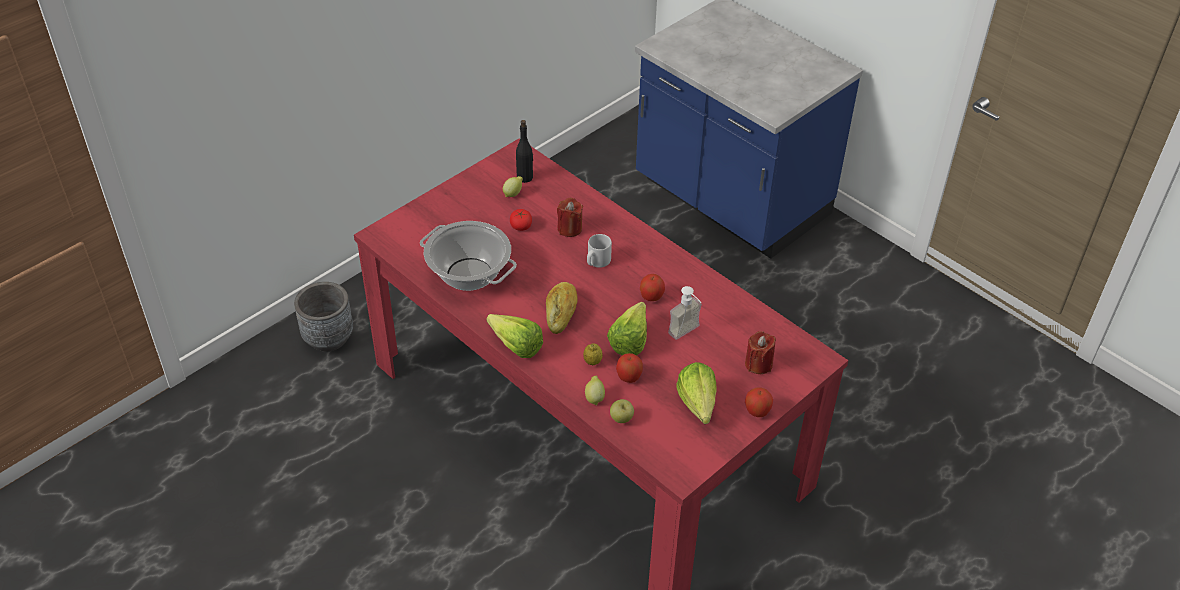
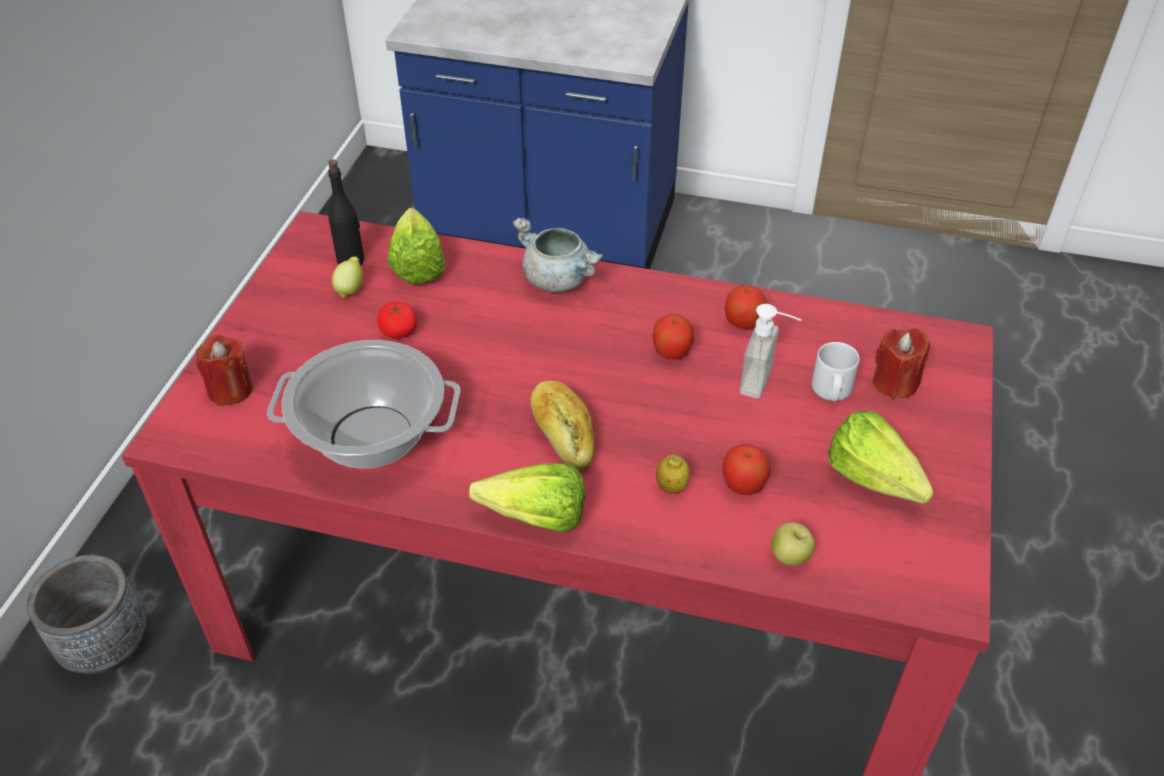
camera: 30 degrees left, 0 degrees up
(569, 229) = (475, 306): red candle -> red candle (230, 390)
(594, 397) = (722, 542): lemon -> none
(597, 261) = (553, 335): grey mug -> grey mug (831, 391)
(625, 232) = (559, 280): none -> grey cooking pot
(632, 338) = (698, 424): lettuce -> lettuce (419, 261)
(757, 411) = (956, 449): apple -> apple (743, 322)

